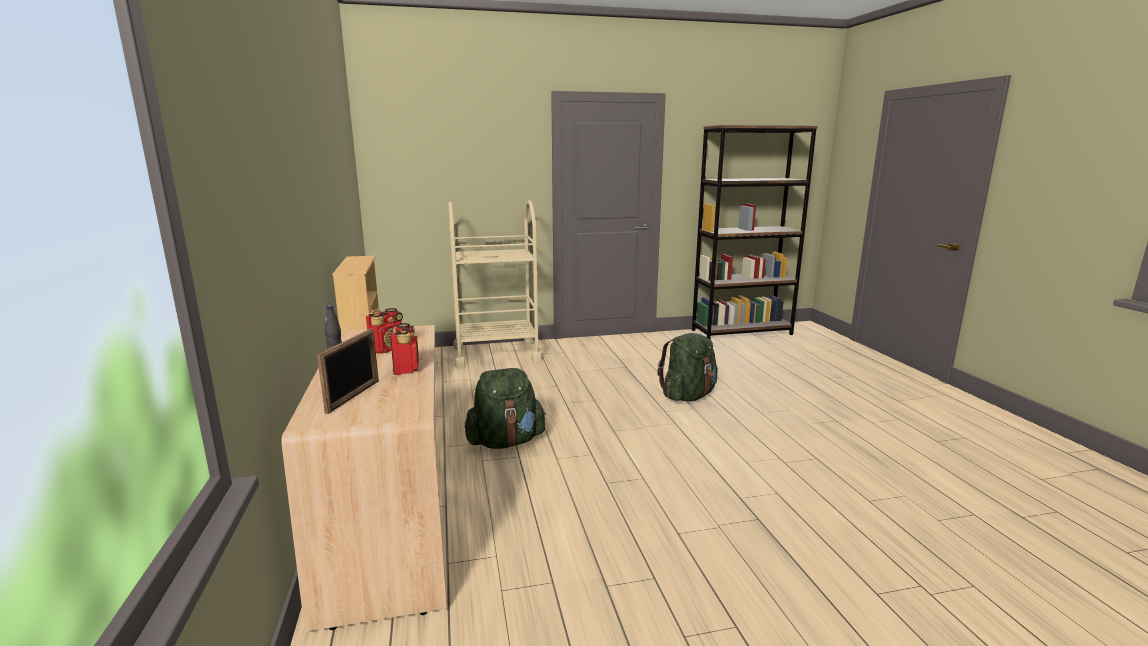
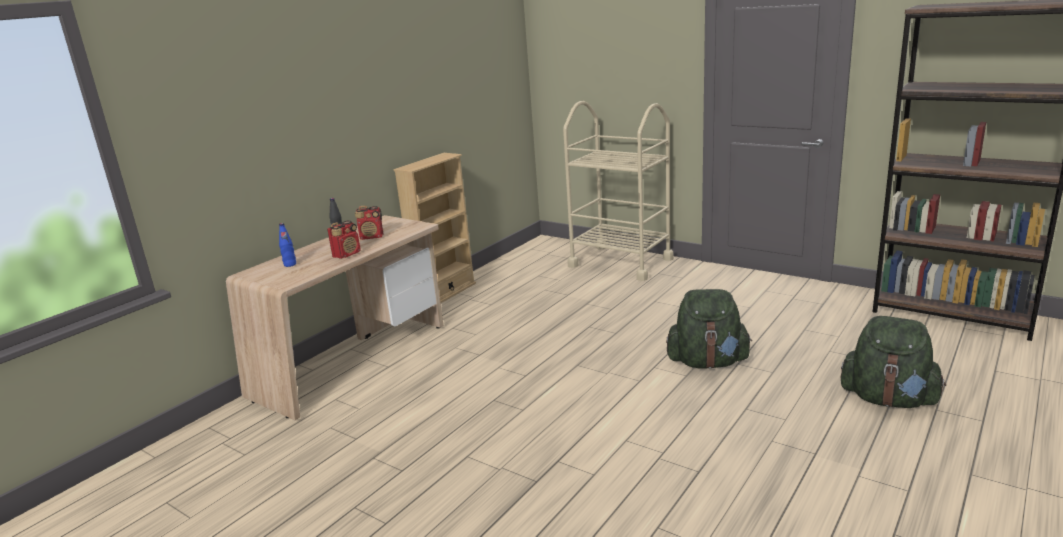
camera: 50 degrees right, 5 degrees up
(353, 396) = (290, 264): picture frame -> blue bottle
(506, 442) = (491, 340): green backpack -> green backpack (888, 399)

